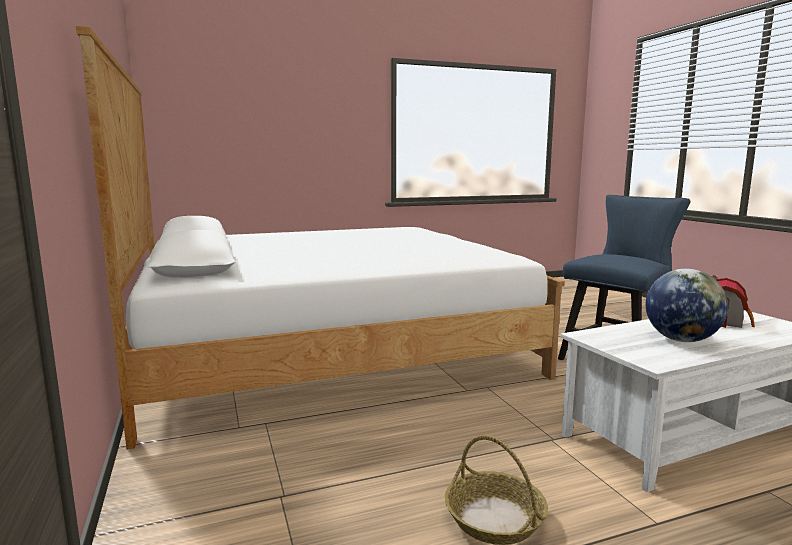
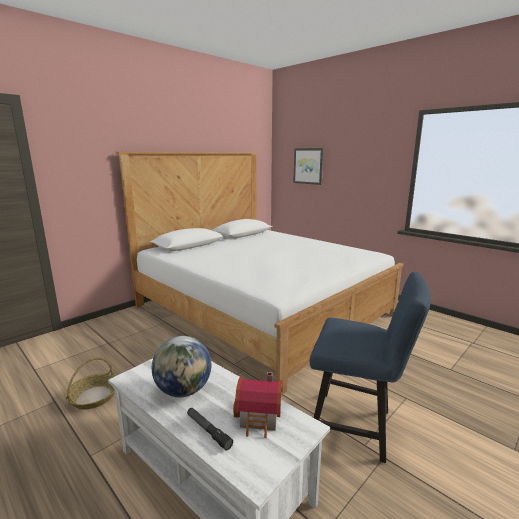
camera: 65 degrees right, 5 degrees up
(230, 123) = (308, 166): none -> picture
(753, 337) = (208, 431): none -> flashlight

